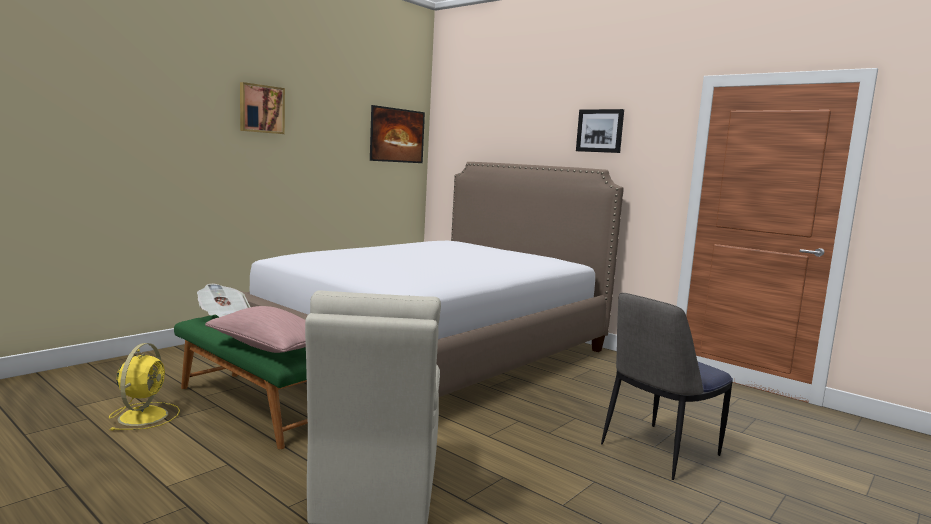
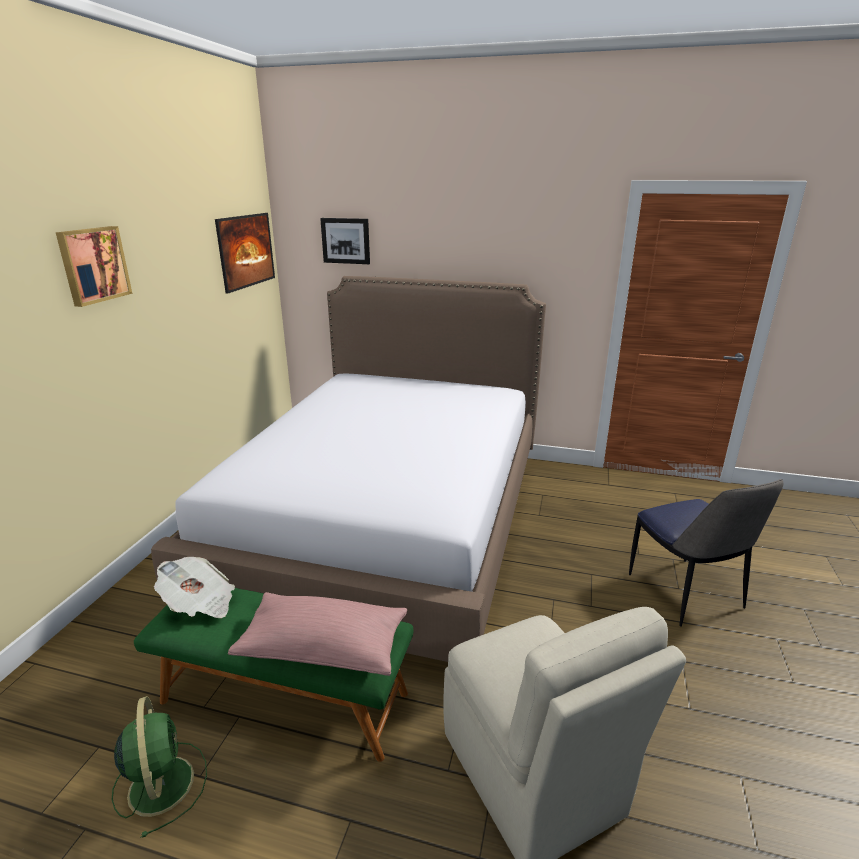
camera: 25 degrees left, 15 degrees up
(144, 415) = (161, 782): yellow fan -> green fan
(600, 131) = (511, 238): picture -> picture (346, 240)
(658, 451) = (686, 593): chair -> chair turned 45 degrees counterclockwise

